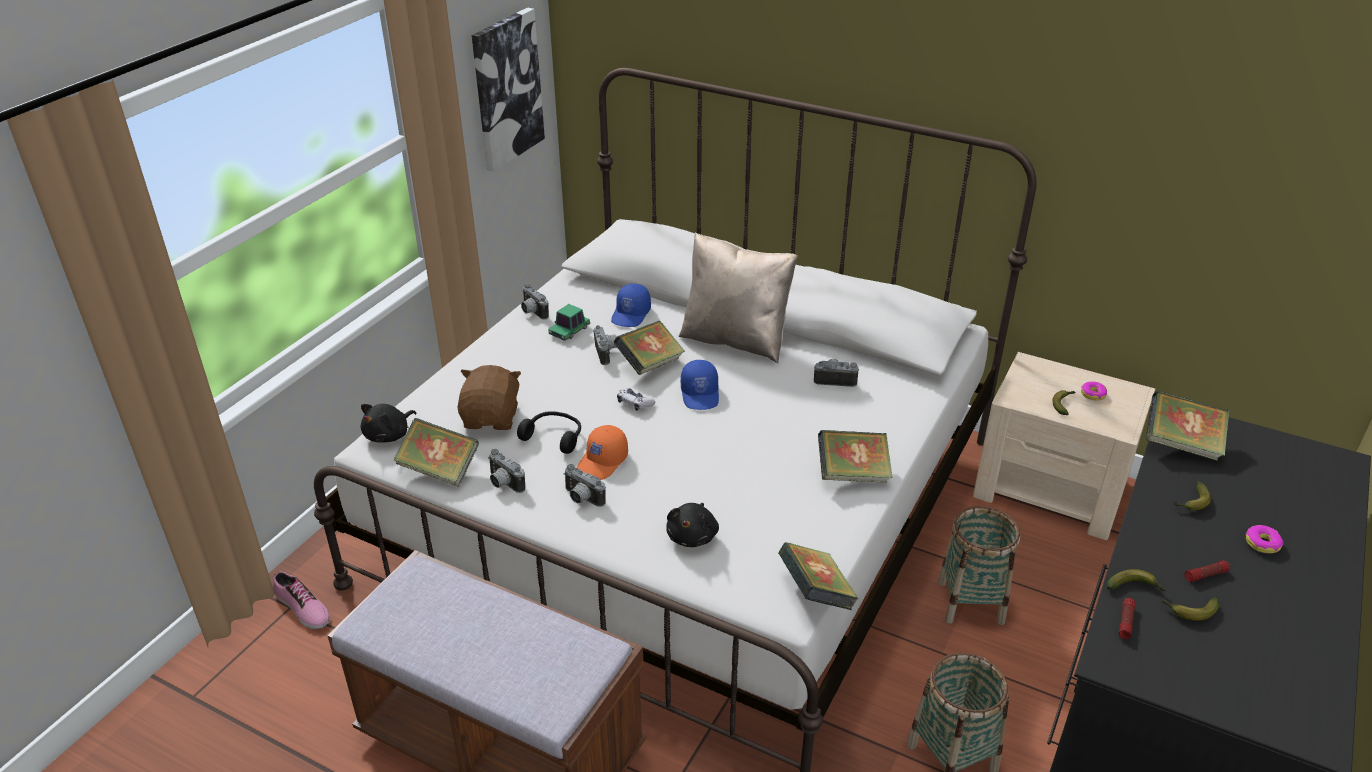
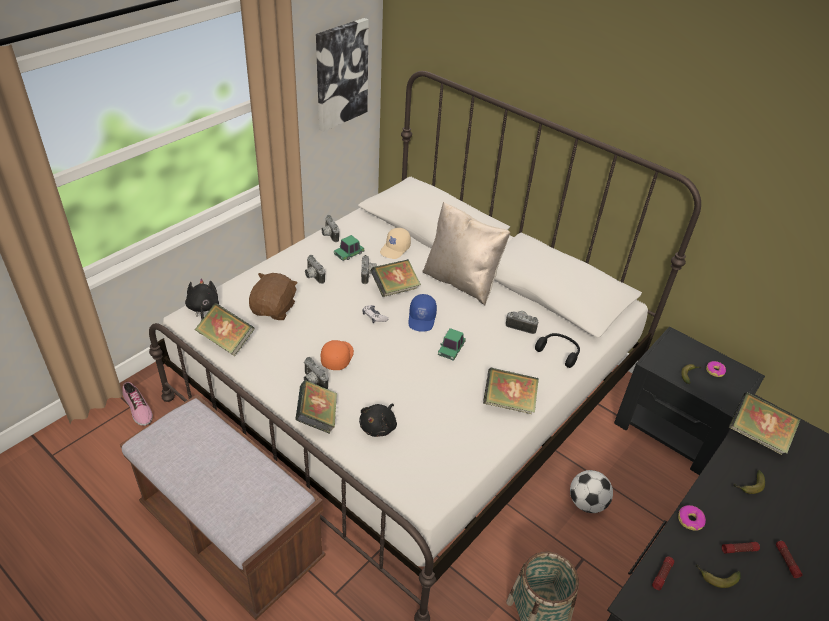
camera: 10 degrees right, 5 degrees up
(389, 435) = (203, 308): black plush toy -> black plush toy turned 120 degrees clockwise
(503, 483) = (264, 360): camera -> camera (313, 276)
(554, 437) = (311, 331): black headphones -> black headphones (559, 352)
(603, 462) = (337, 357): orange cap -> orange cap turned 150 degrees clockwise
(631, 314) = (395, 249): blue cap -> beige cap
(754, 424) = (451, 349): none -> toy car
(815, 594) = (449, 491): book -> book (317, 418)
(970, 602) = (586, 503): basket -> football
(1051, 489) = (673, 429): beige nightstand -> black nightstand
(1134, 587) = (679, 547): banana -> none
(1262, 543) = (794, 533): donut -> donut (690, 520)
(1264, 576) = (786, 561): none -> flashlight

